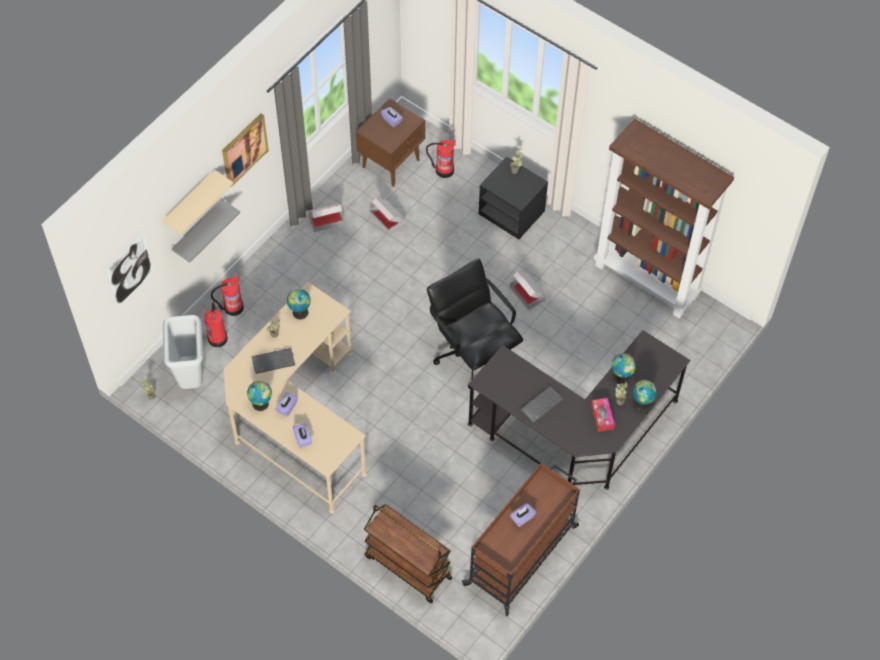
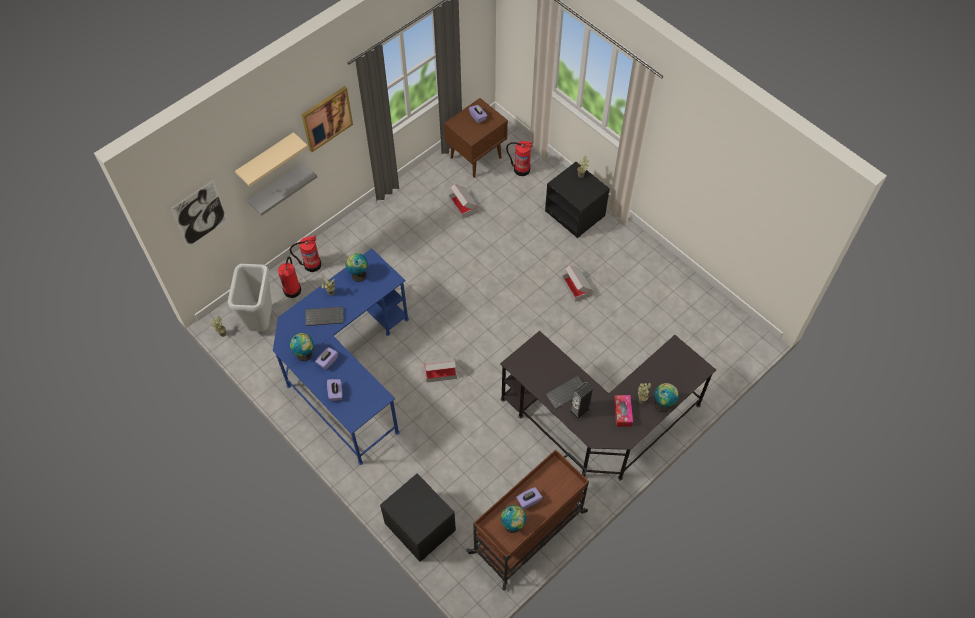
camera: 10 degrees right, 0 degrees up
(297, 419) = (347, 372): beige desk -> blue desk
(326, 220) = (410, 199): cardboard box -> cardboard box (440, 371)
(407, 567) = (419, 527): brown cart -> black nightstand
(472, 352) = (517, 334): black office chair -> none
(558, 420) = (579, 409): none -> speaker
(622, 376) = (647, 376): globe -> globe (513, 525)
(647, 280) = (689, 289): brown bookcase -> none

